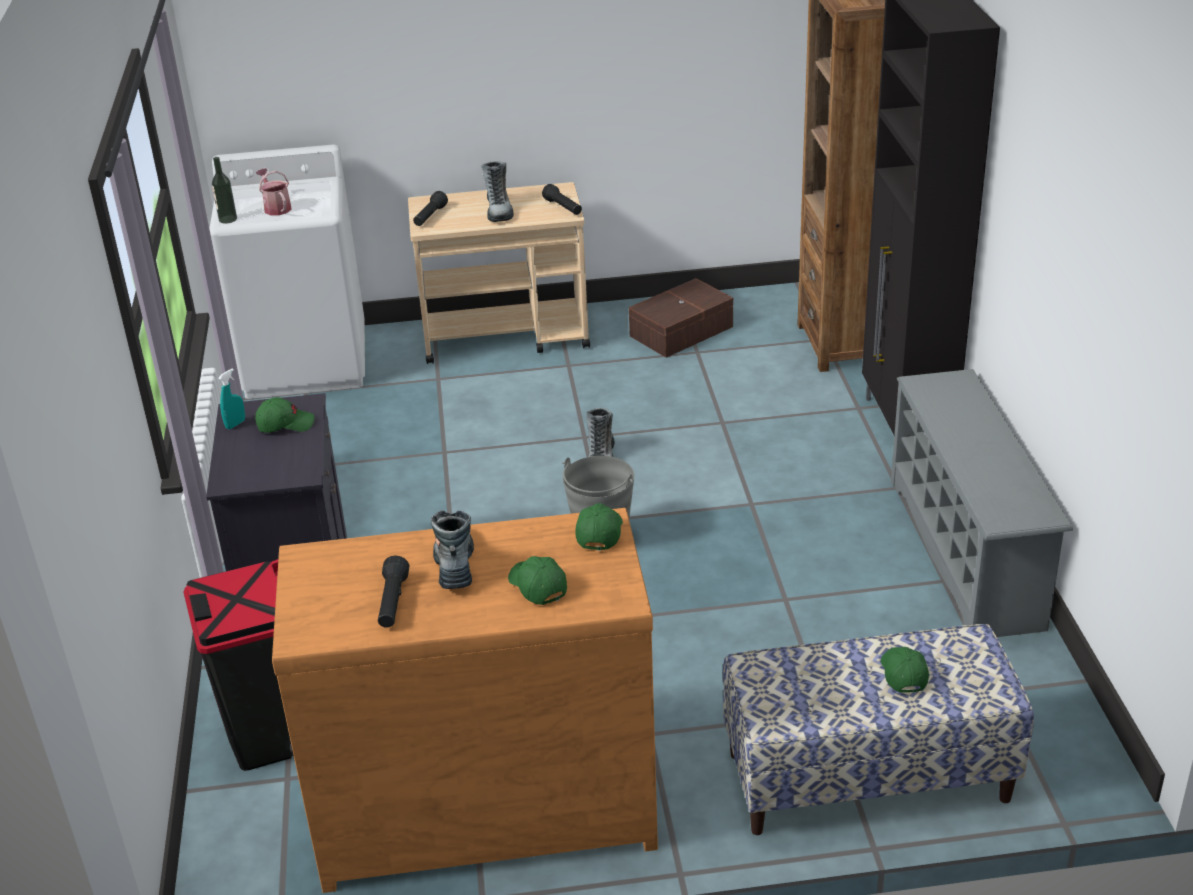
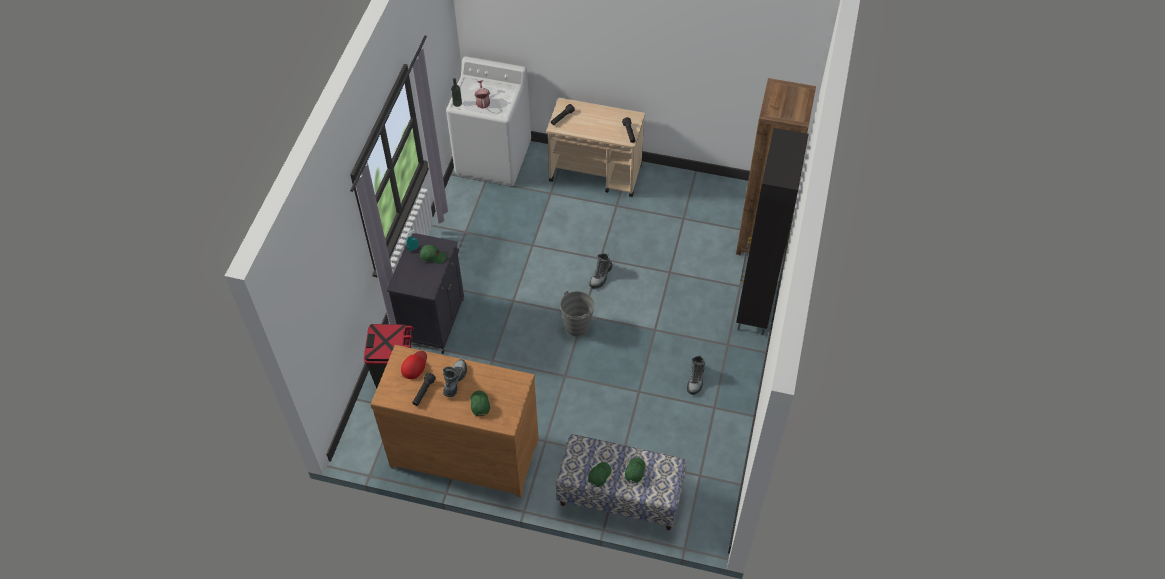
camera: 20 degrees right, 20 degrees up
(346, 566) = (414, 365): none -> red cap
(499, 210) = (597, 124): boot -> boot (695, 379)
(599, 532) = (517, 384): green cap -> green cap (599, 475)
(679, 331) = (682, 200): brown storage box -> none
(967, 553) = (735, 396): grey shoe rack -> none

